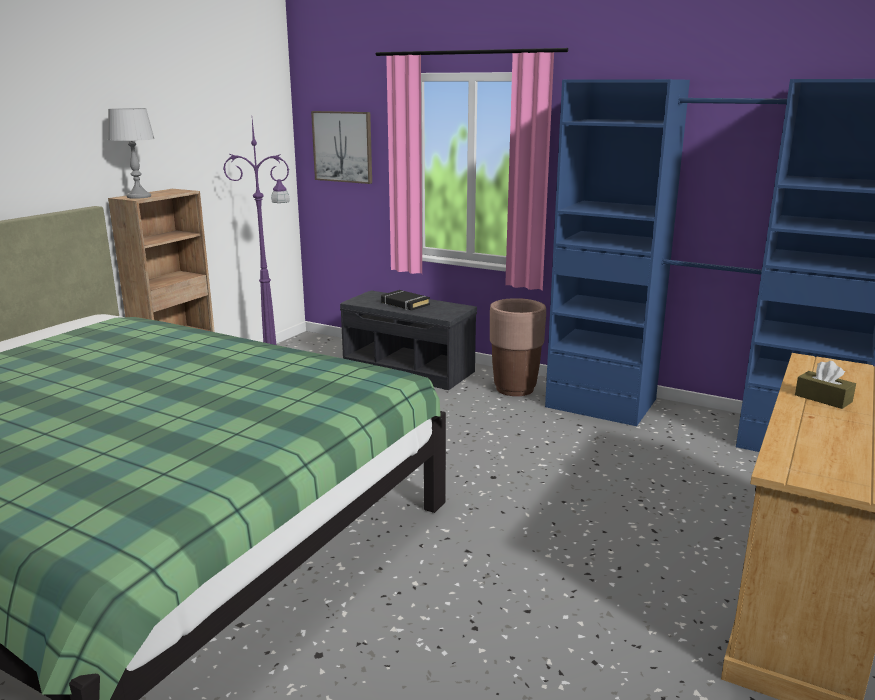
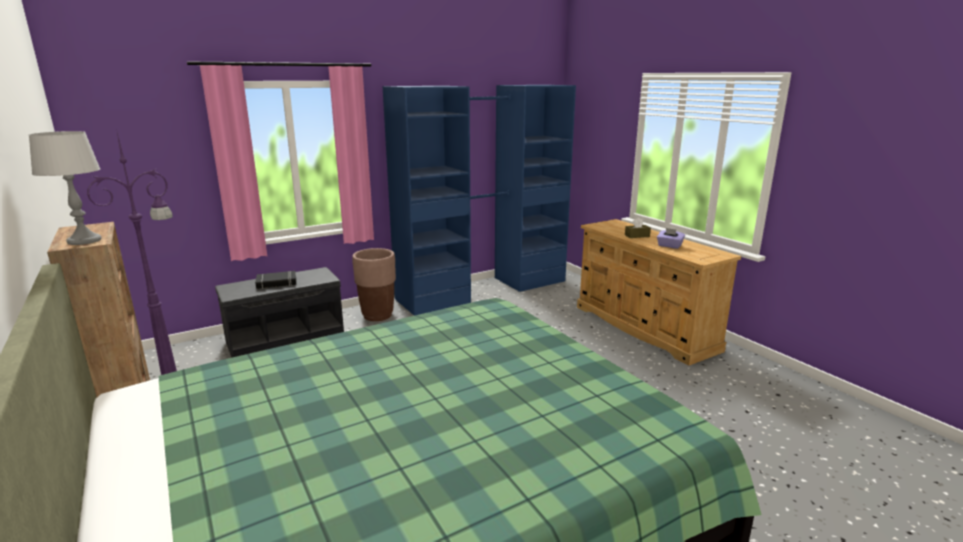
camera: 60 degrees left, 0 degrees up
(343, 146) = (142, 155): picture -> none
(818, 432) = (669, 246): none -> purple tissue box

